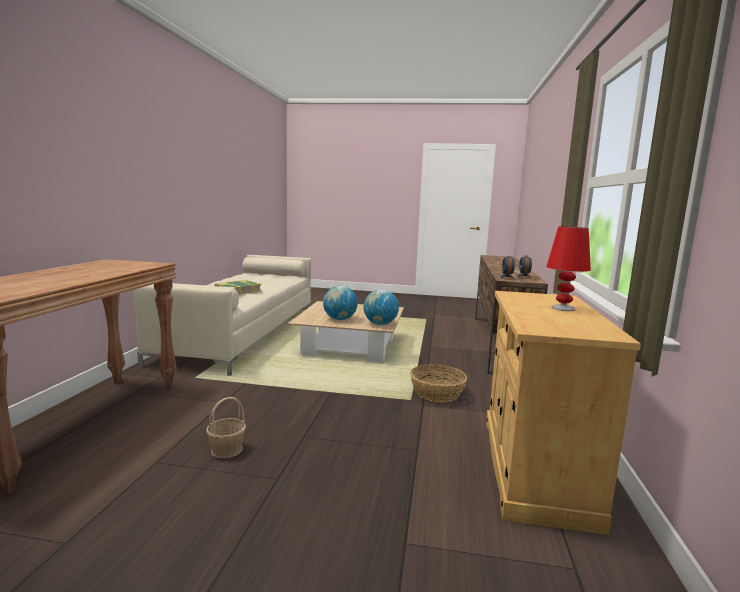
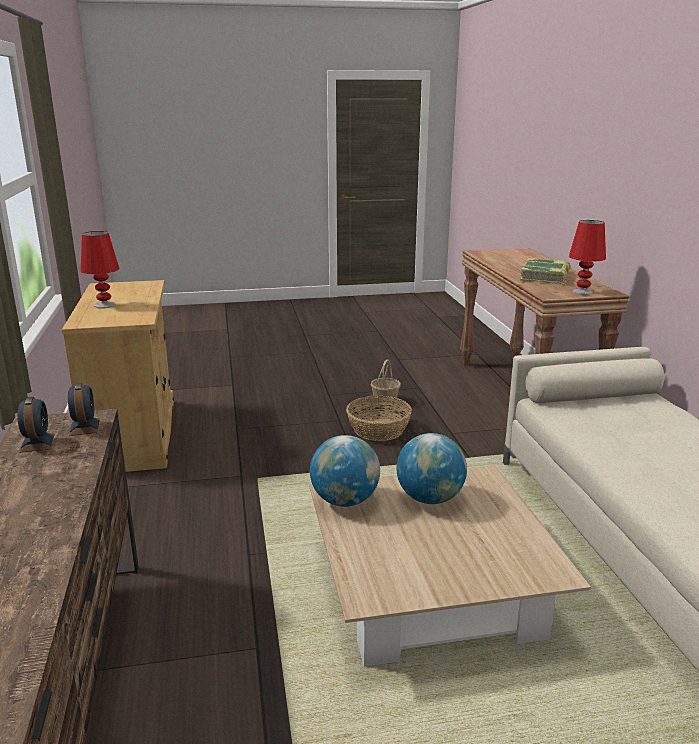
camera: 160 degrees right, 10 degrees up
(126, 262) = (582, 292): none -> red table lamp
(238, 291) = (637, 443): book -> book (545, 276)
(437, 393) = (224, 498): basket -> basket (378, 430)

